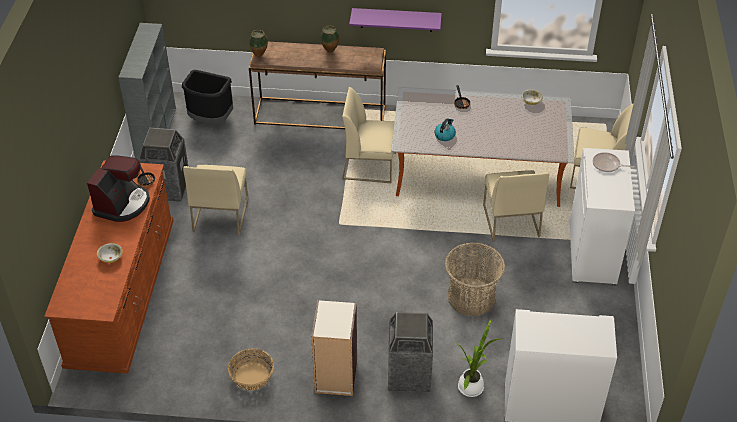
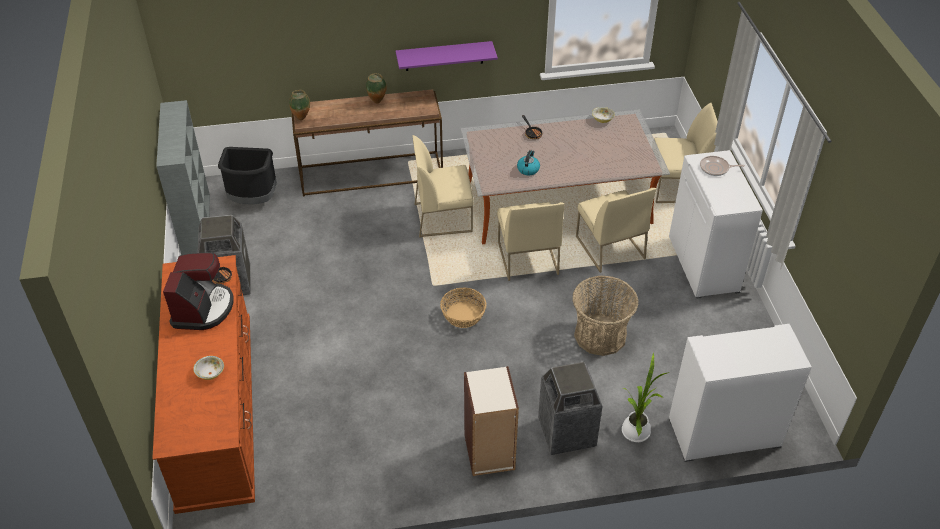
camera: 15 degrees left, 0 degrees up
(220, 214) = (299, 300): beige chair -> beige chair (527, 257)
(251, 376) = (396, 473): basket -> basket (463, 315)

